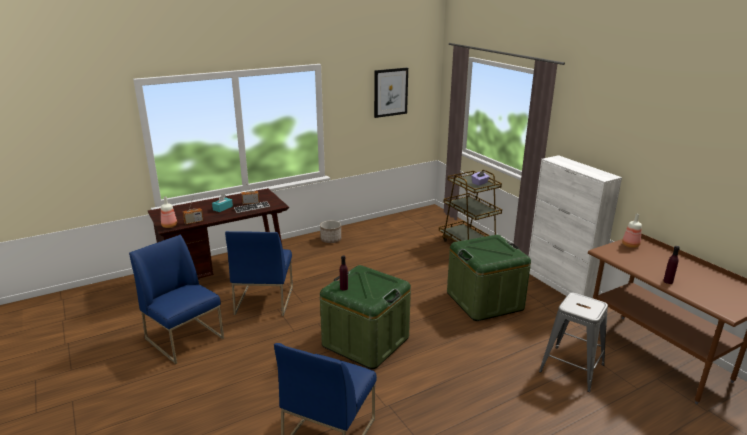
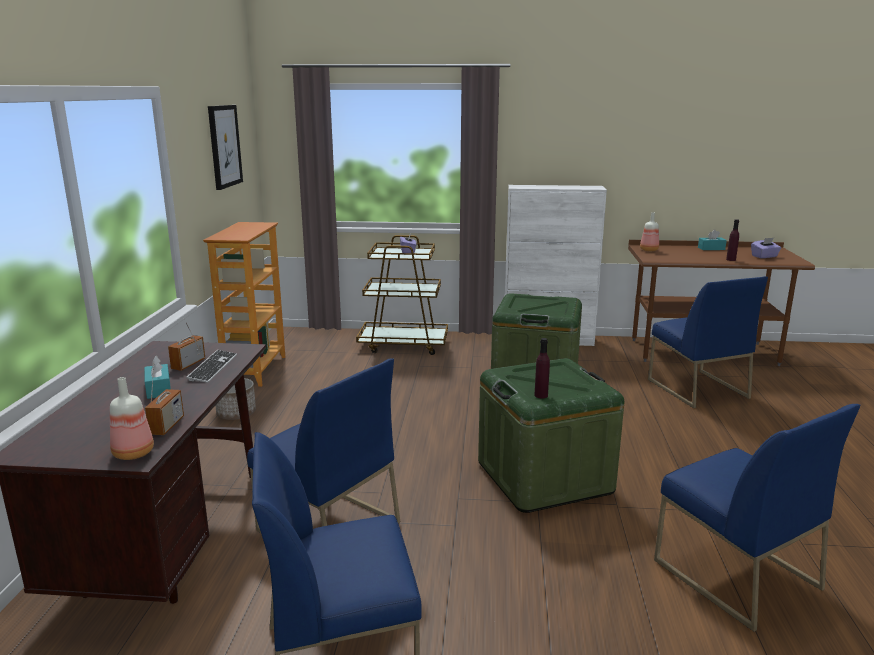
camera: 55 degrees left, 5 degrees down
(378, 223) = (254, 370): none -> bookcase
(572, 368) = (696, 388): grey stool -> blue chair
(693, 267) = (711, 248): none -> turquoise tissue box
(715, 294) = (764, 256): none -> purple tissue box

